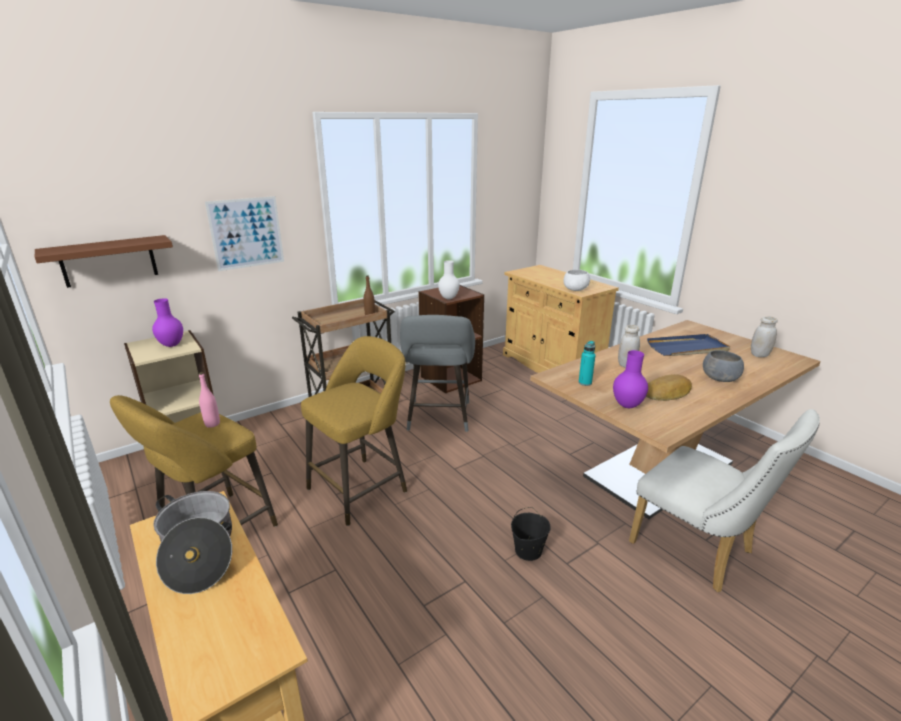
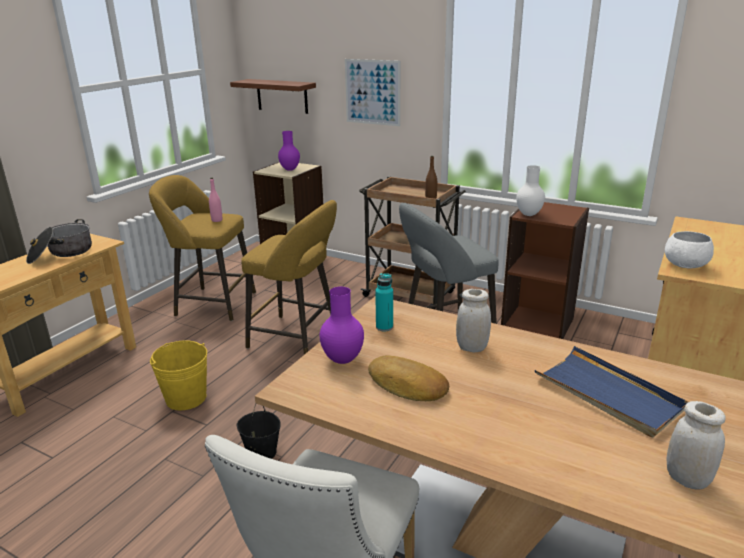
camera: 65 degrees right, 0 degrees up
(407, 590) = (186, 398): none -> yellow bucket
(720, 379) = (506, 431): grey bowl -> none

